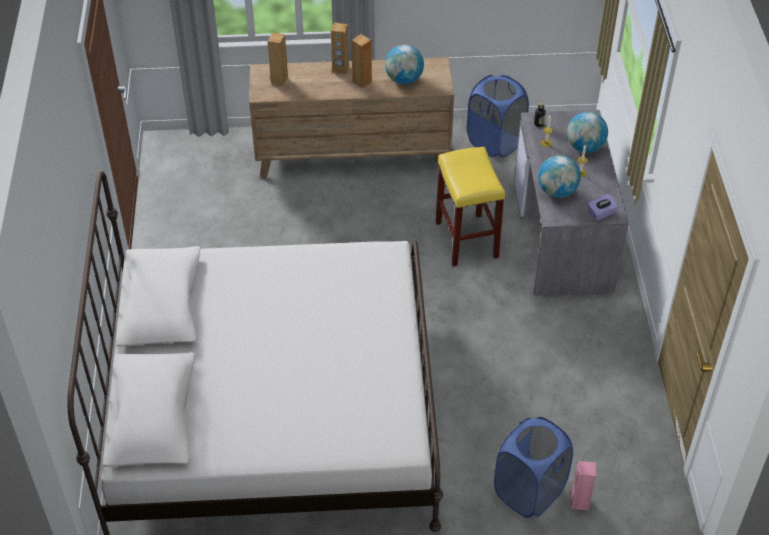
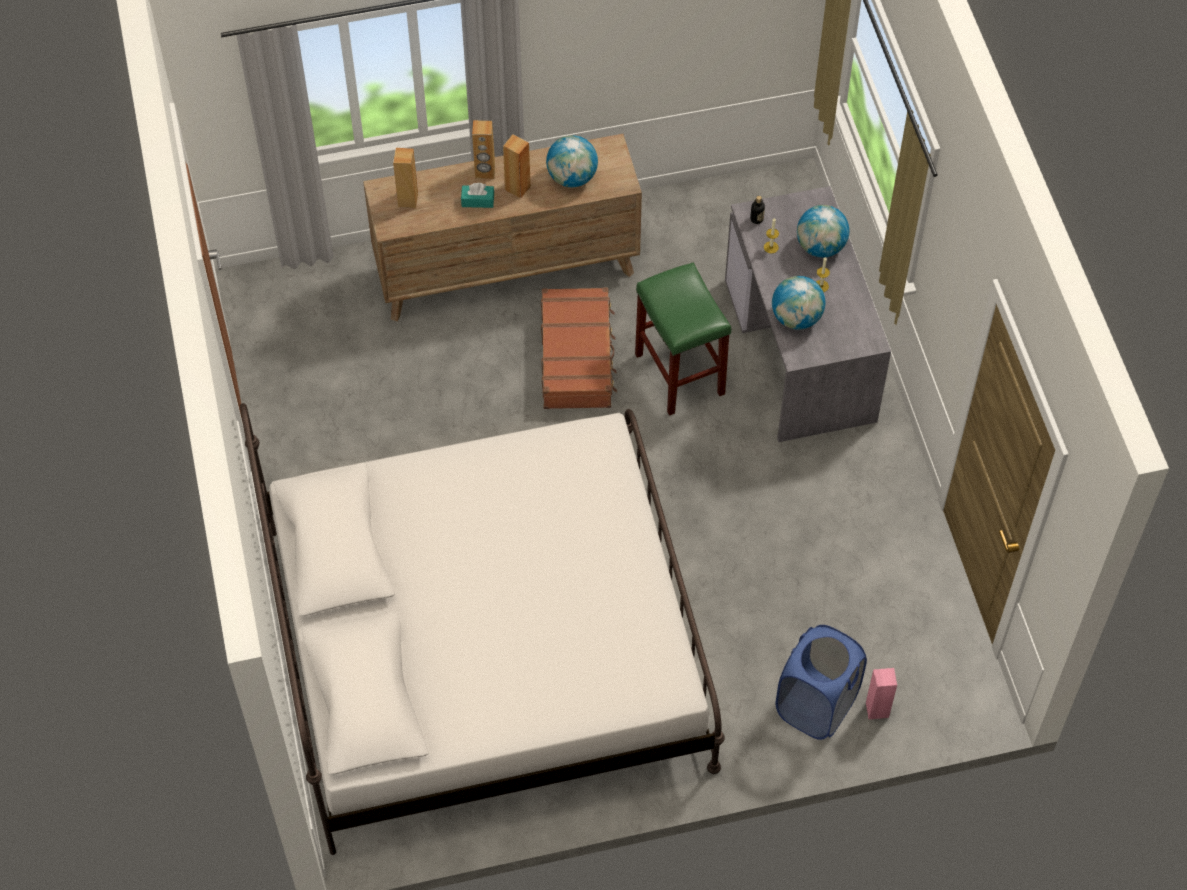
camera: 10 degrees left, 10 degrees up
(330, 86) = (477, 201): none -> turquoise tissue box
(391, 218) = (577, 357): none -> brown suitcase
(466, 239) = (678, 373): yellow stool -> green stool
(495, 142) = (690, 221): blue laundry basket -> none
(601, 213) = (856, 342): purple tissue box -> none

